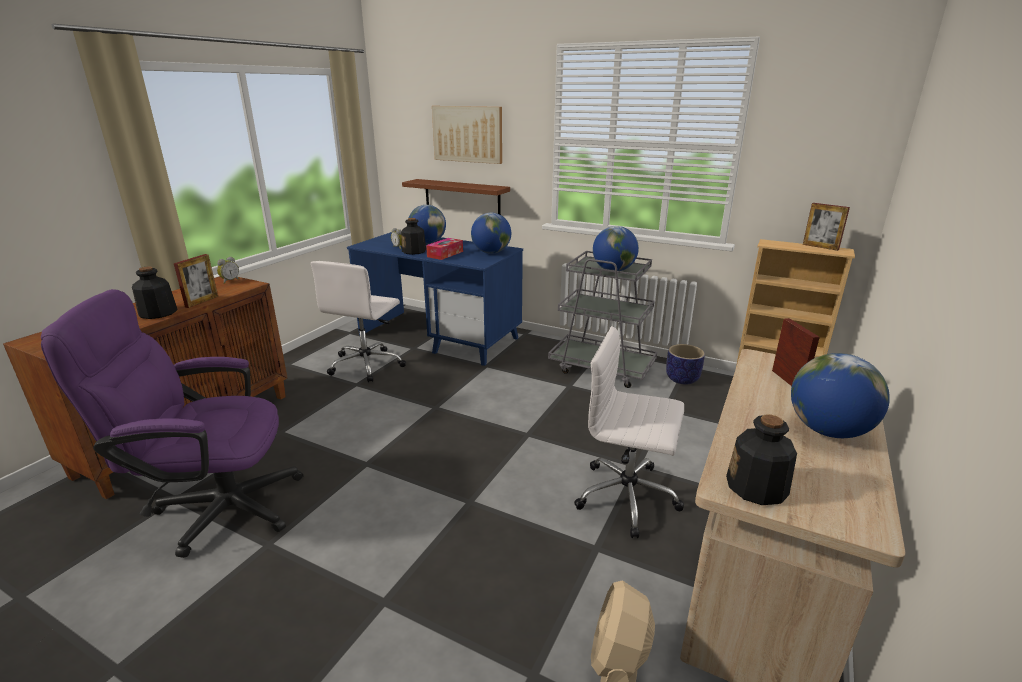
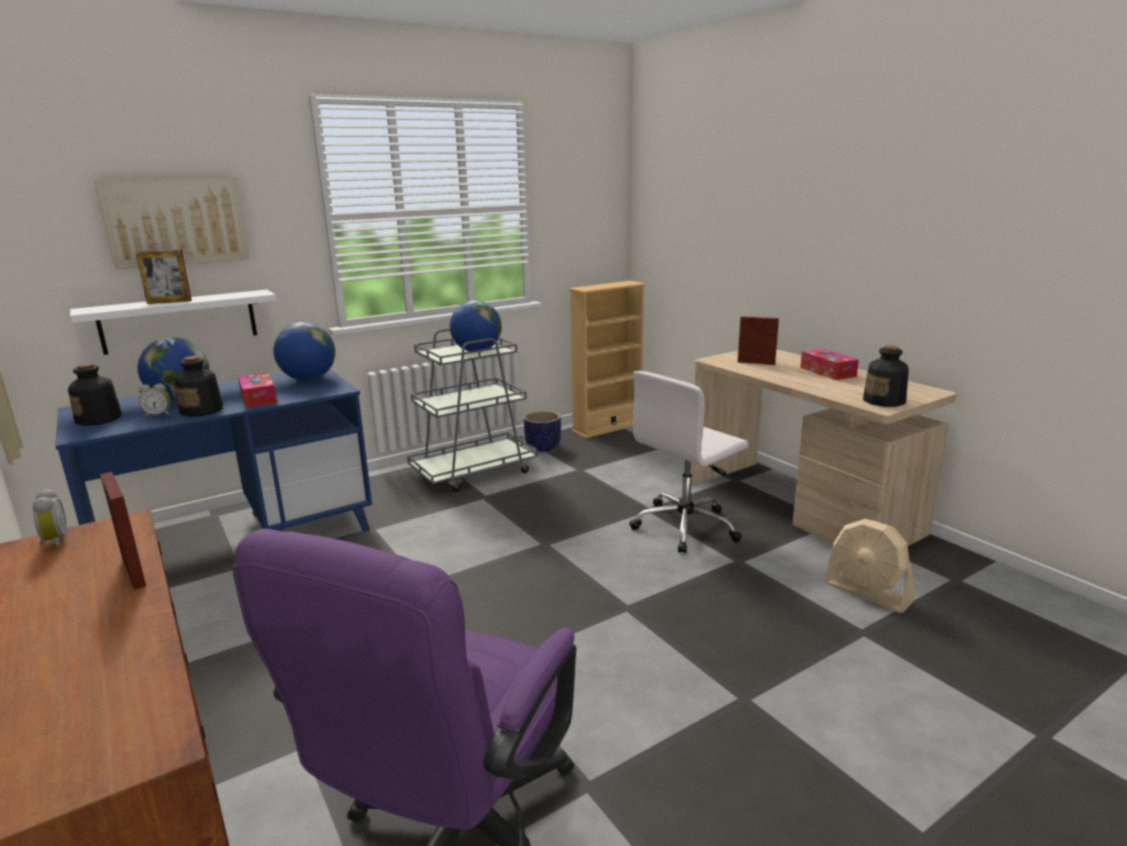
camera: 60 degrees left, 5 degrees down
(158, 313) = (115, 619): bottle -> bottle (99, 419)
(367, 365) = (219, 617): white office chair -> none
(462, 197) = (179, 321): brown shelf -> white shelf
(820, 247) = (615, 283): picture frame -> picture frame (169, 302)
(828, 431) = (827, 372): globe -> tissue box

